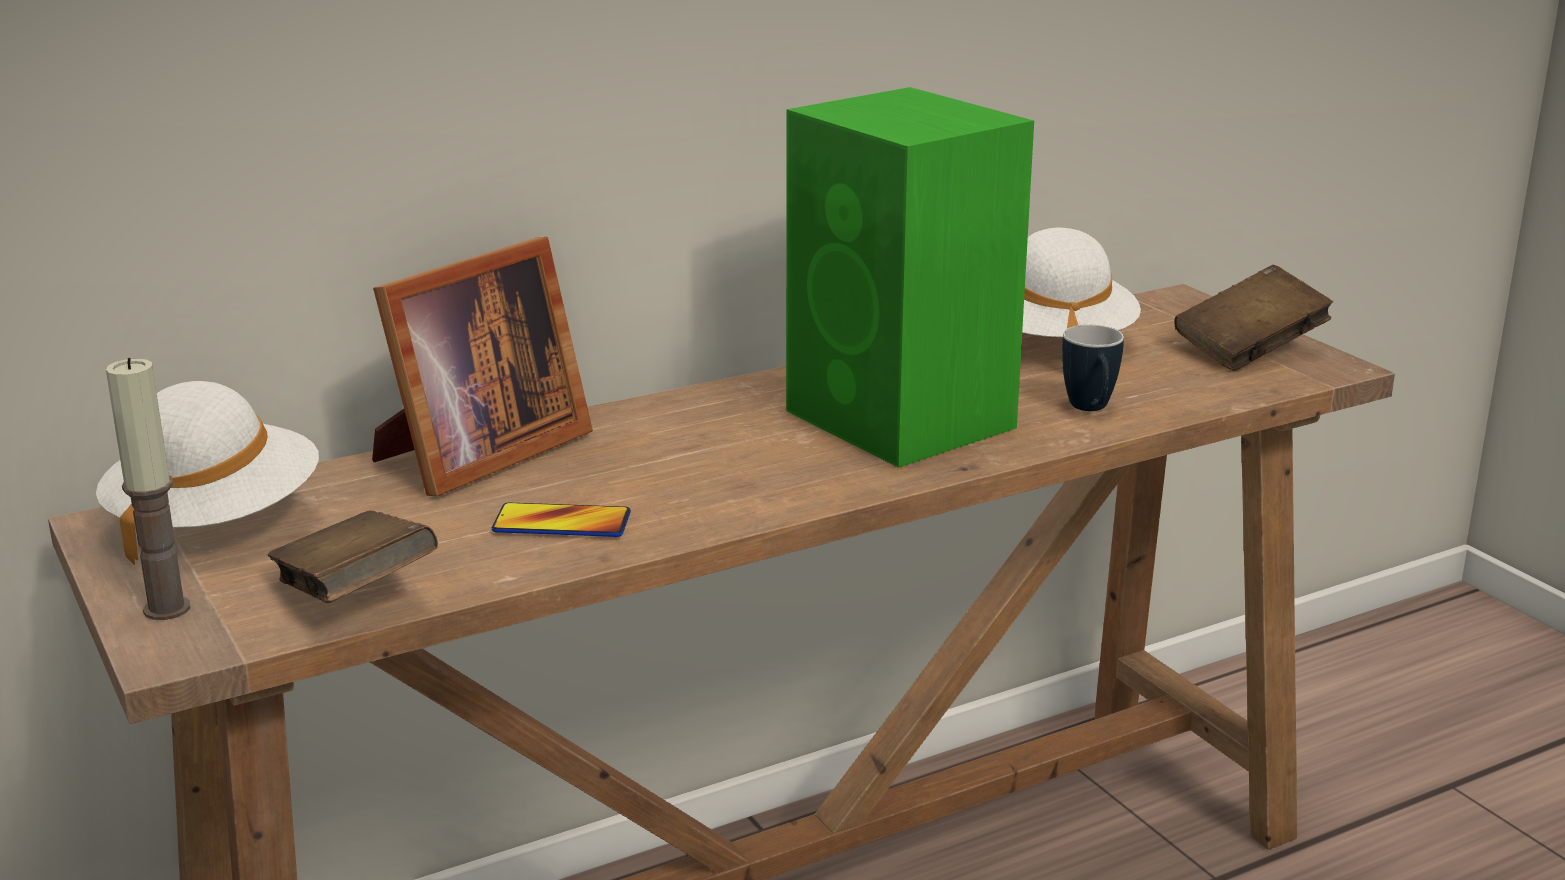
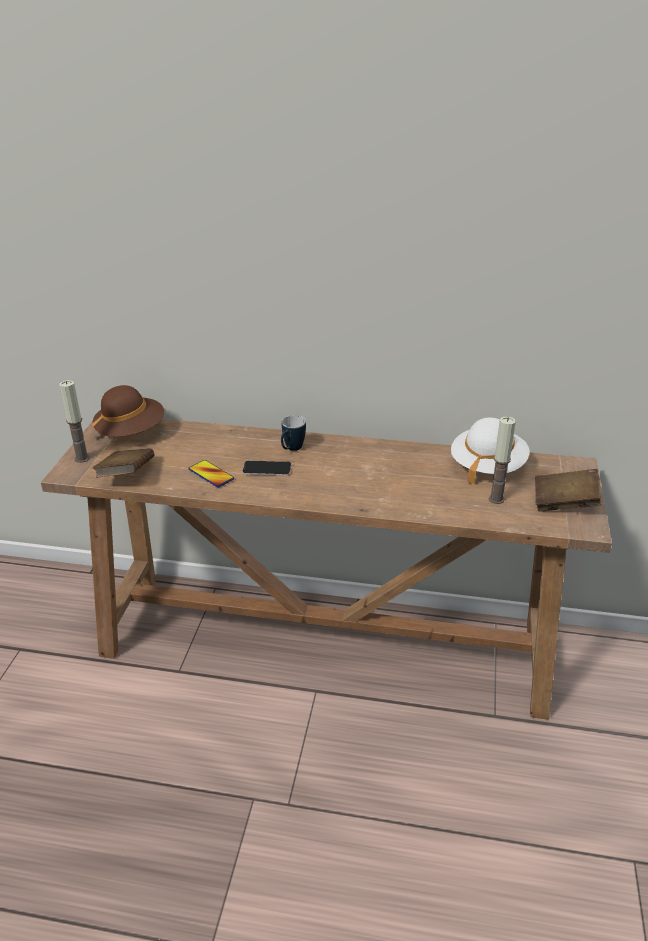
camera: 40 degrees right, 10 degrees up
(215, 521) = (131, 432): white hat -> brown hat
(476, 455) = (226, 436): picture frame -> none
(667, 474) = (267, 469): none -> phone
(904, 421) = (373, 480): green speaker -> none
(1091, 410) = (448, 505): mug -> mug (291, 449)
(1146, 377) = (496, 499): none -> candle

